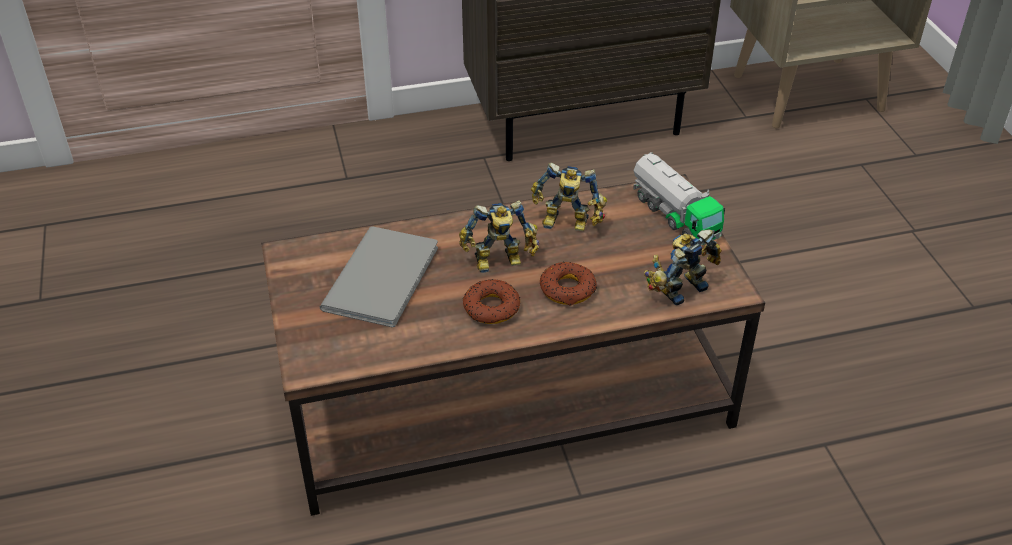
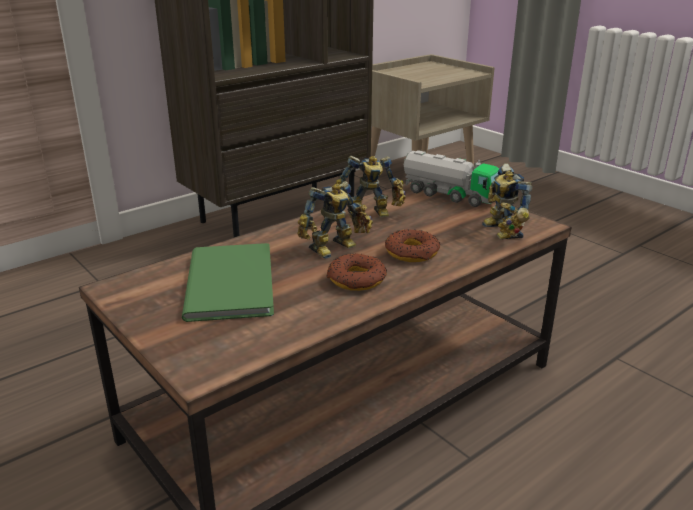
camera: 25 degrees left, 15 degrees down
(386, 276) = (234, 281): grey book -> green book
(679, 287) = (499, 232): toy robot -> toy robot turned 45 degrees counterclockwise

